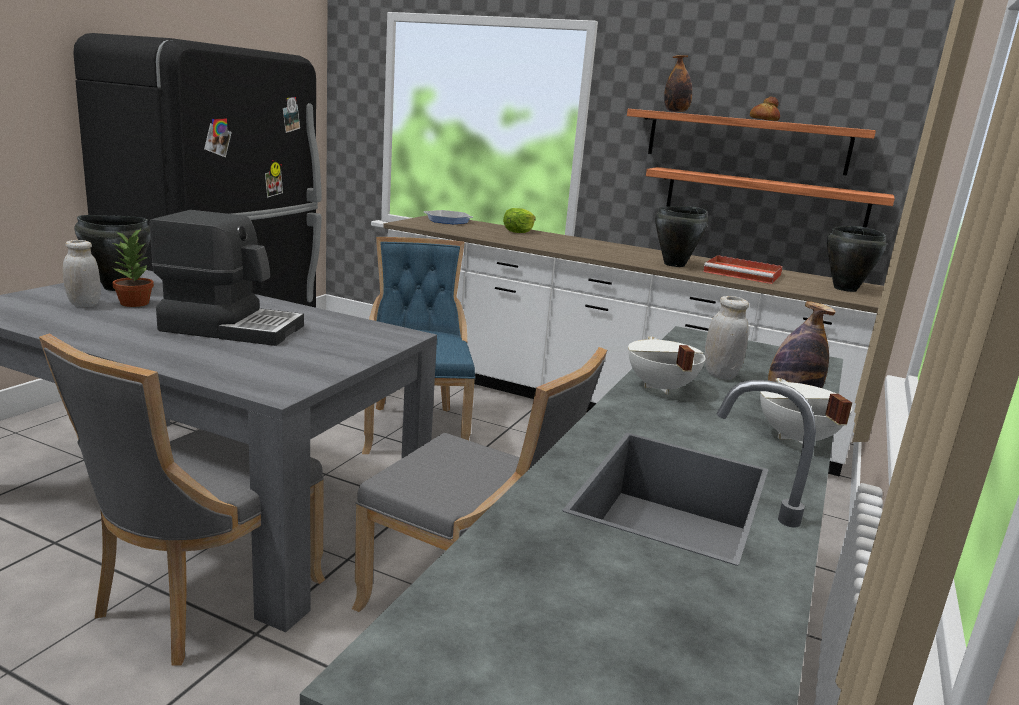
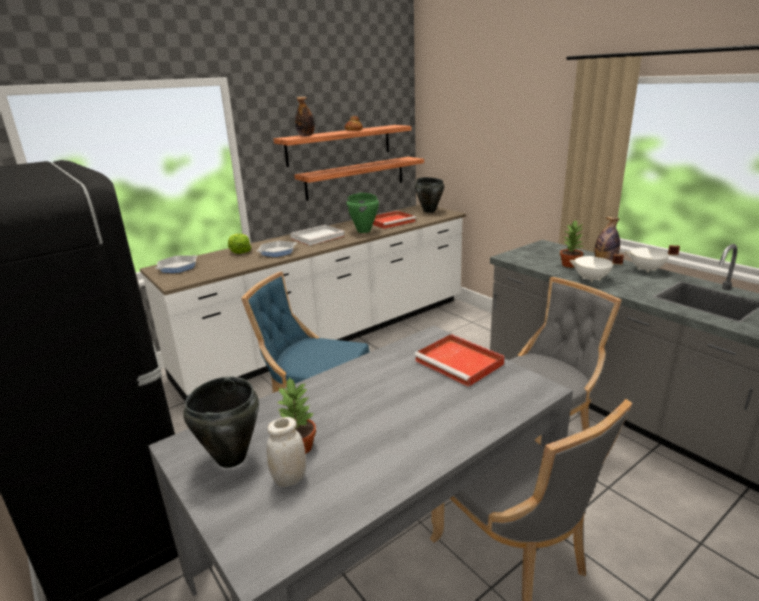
camera: 60 degrees left, 5 degrees up
(232, 327) = (397, 398): coffee machine -> none
(332, 349) = (460, 363): none -> red tray
(536, 241) = (277, 252): none -> frying pan
(615, 250) = (318, 237): none -> white tray
(675, 264) = (364, 231): black cooking pot -> green cooking pot
(720, 375) = (570, 265): white jar -> potted plant

